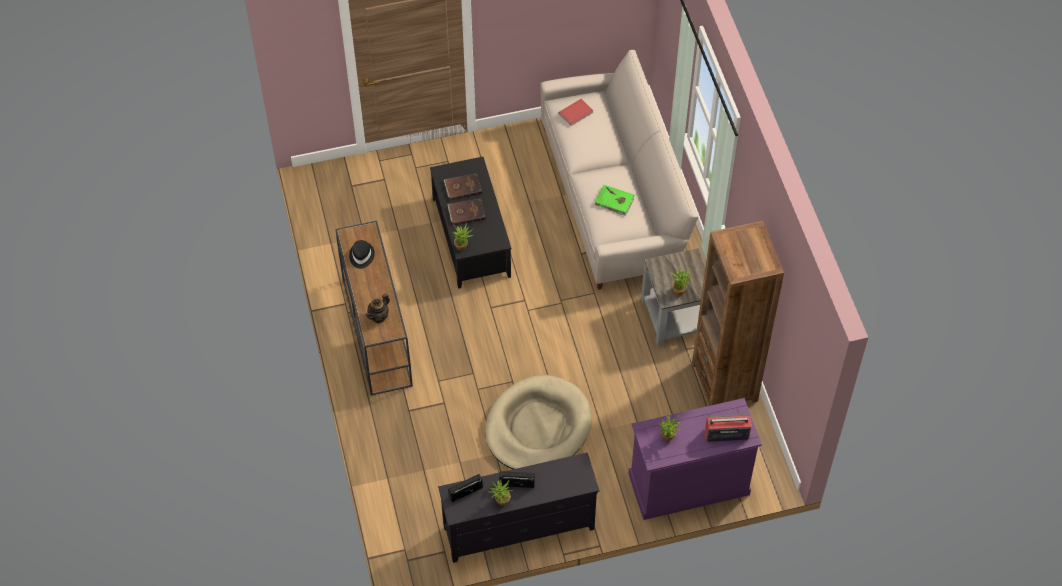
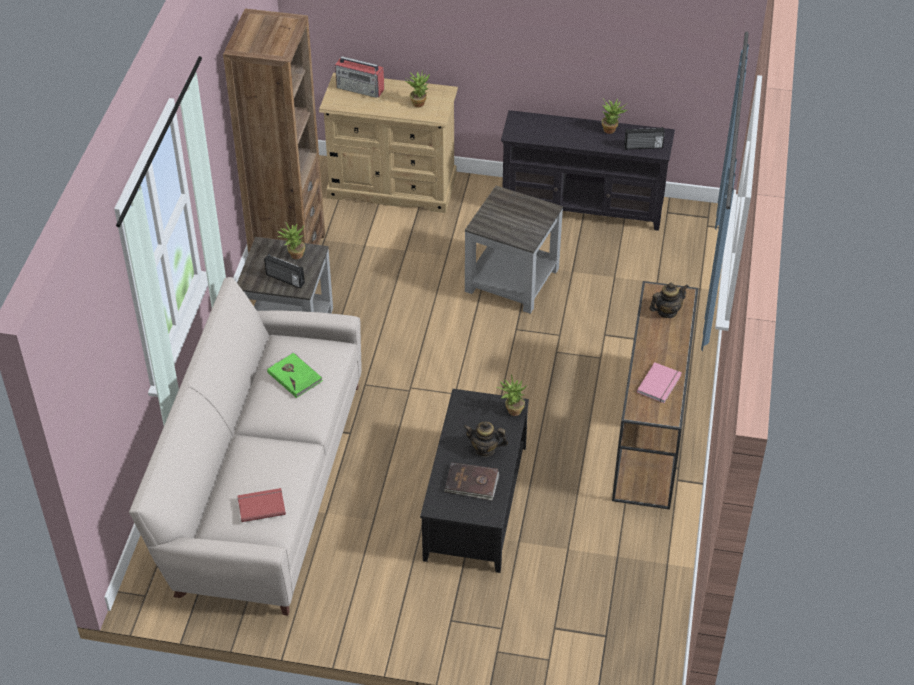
camera: 155 degrees left, 10 degrees down
(361, 256) = (660, 384): black hat -> pink book
(466, 212) = (485, 449): brown book -> teapot
(517, 483) = (587, 138): radio -> radio (284, 279)
(538, 427) = (513, 279): beige dog bed -> grey side table
(688, 484) = (392, 187): purple dresser -> beige dresser

